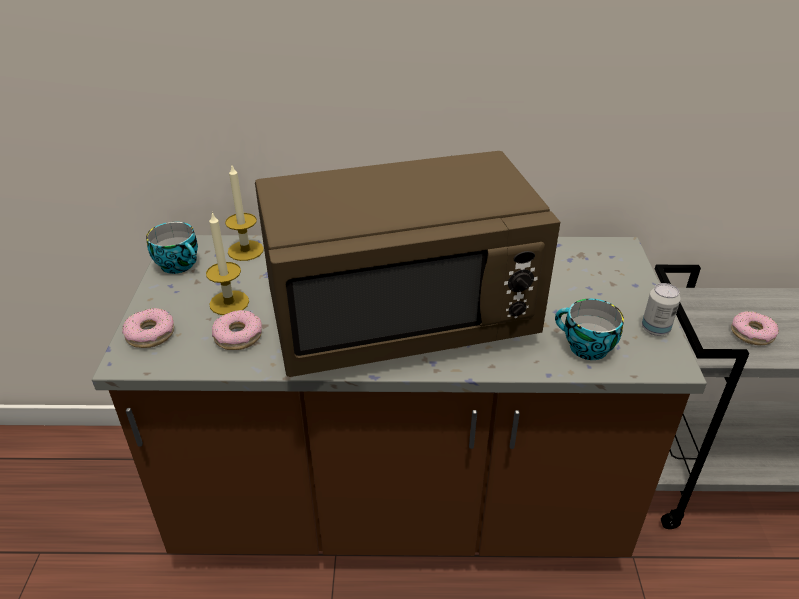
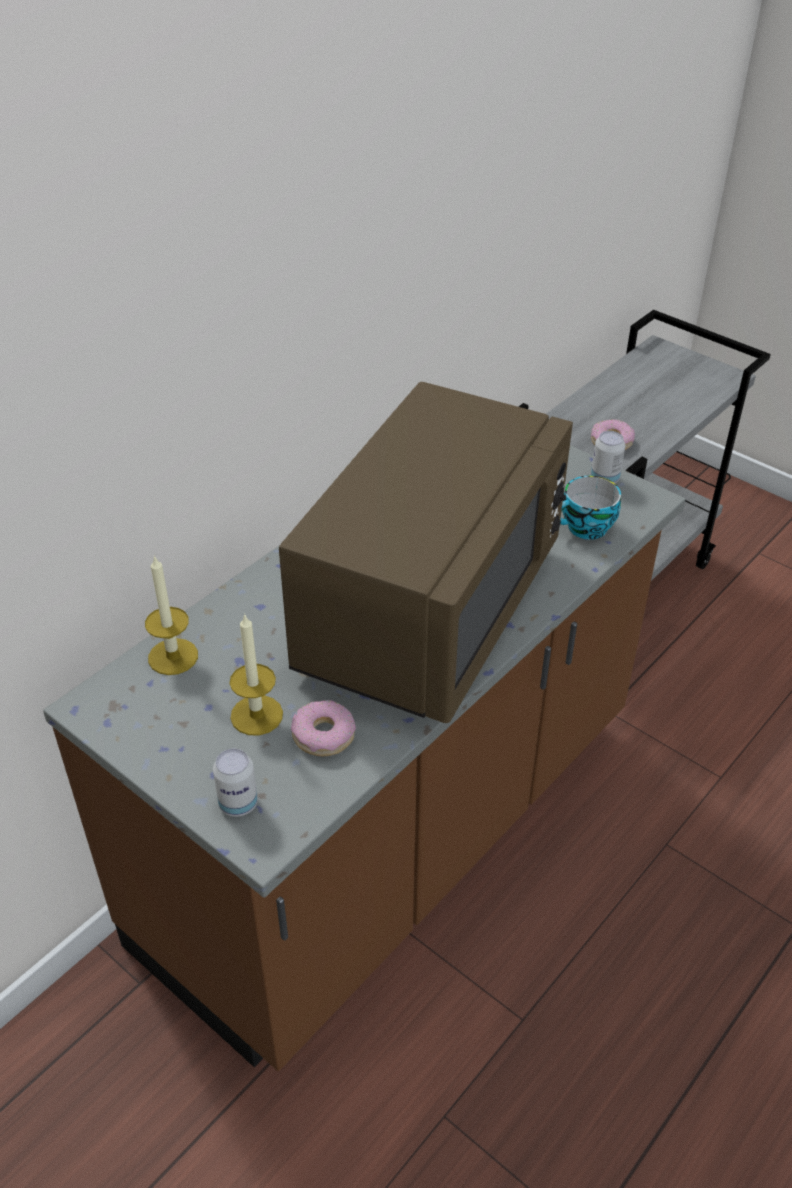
camera: 50 degrees left, 5 degrees up
(150, 334) = (238, 804): donut -> can
(180, 265) = (131, 722): cup -> none

